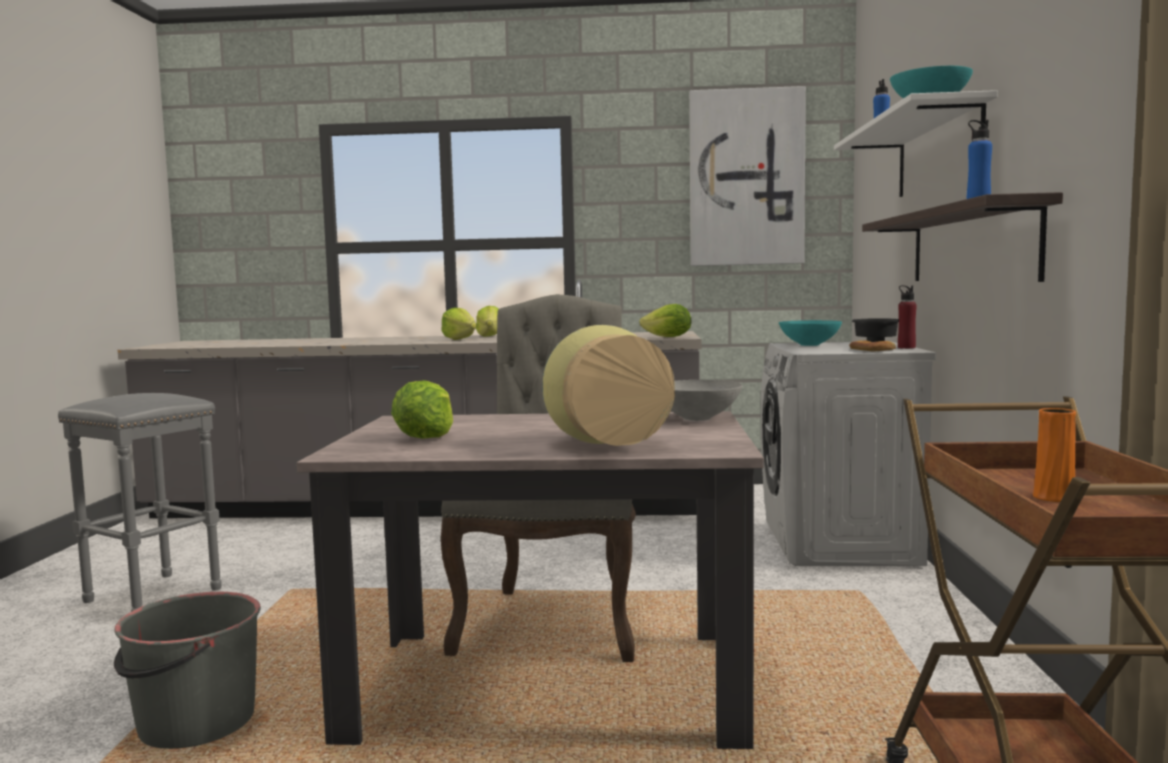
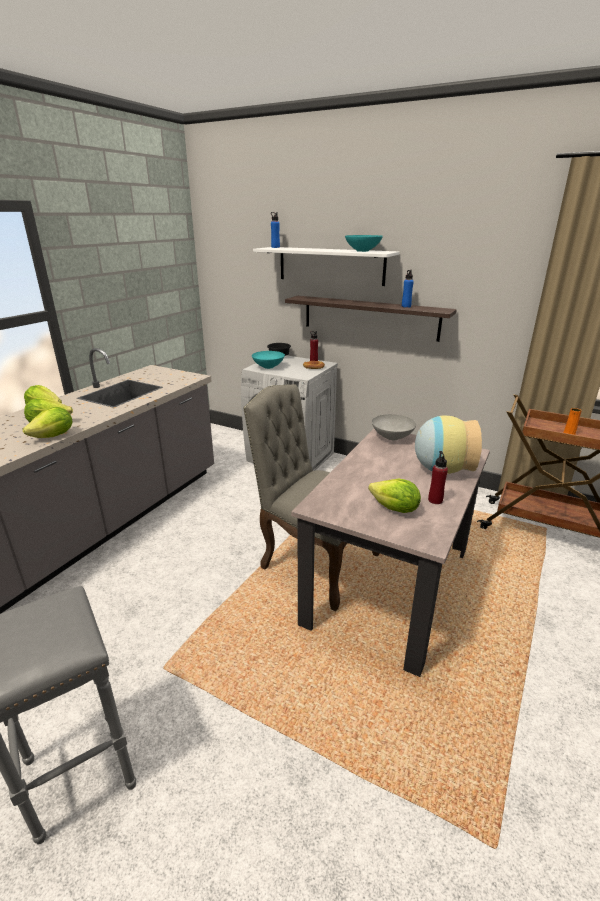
camera: 65 degrees left, 20 degrees up
(195, 723) = (366, 740): grey bucket -> none
(476, 447) = (435, 500): none -> red bottle
(668, 337) = (187, 378): lettuce -> lettuce (54, 436)
(746, 178) = (150, 253): picture -> none

